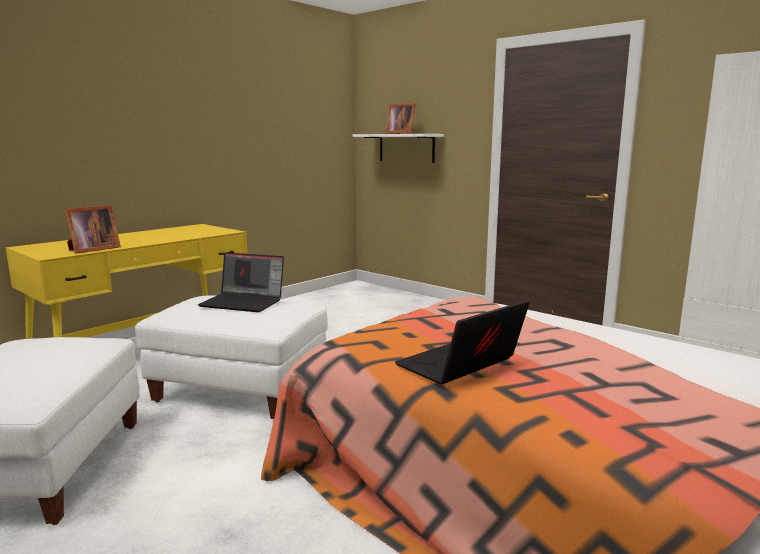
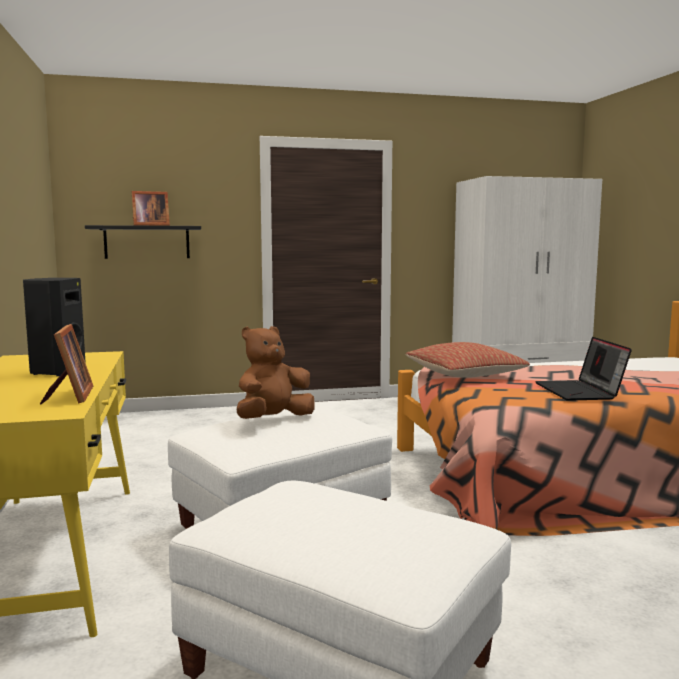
camera: 55 degrees left, 5 degrees down
(161, 236) = (56, 372): none -> black speaker
(244, 302) = (273, 419): laptop -> brown plush toy
(406, 148) = (147, 242): white shelf -> black shelf
(454, 314) = (465, 375): none -> pillow

